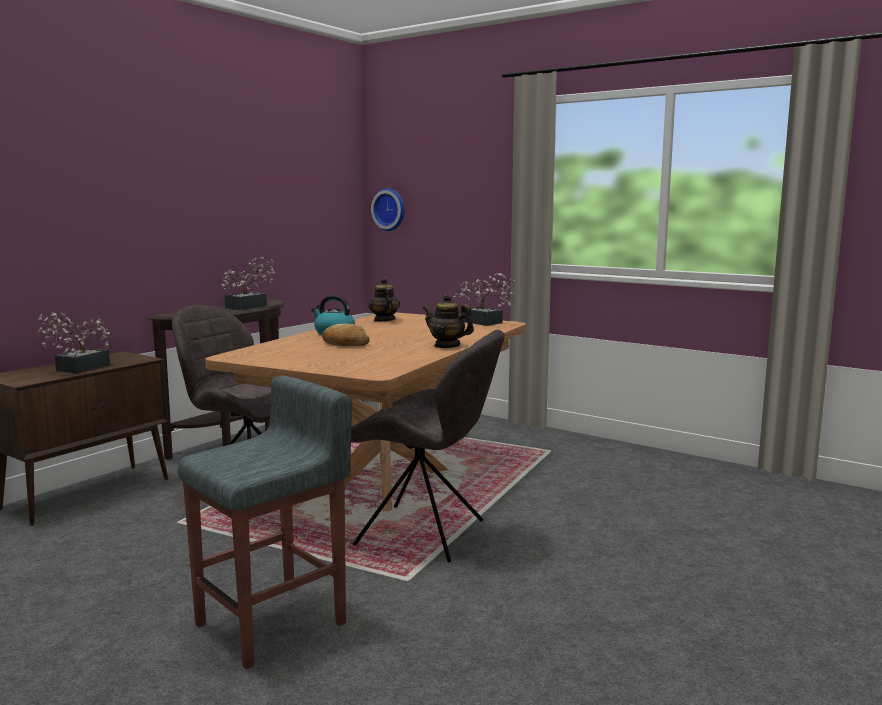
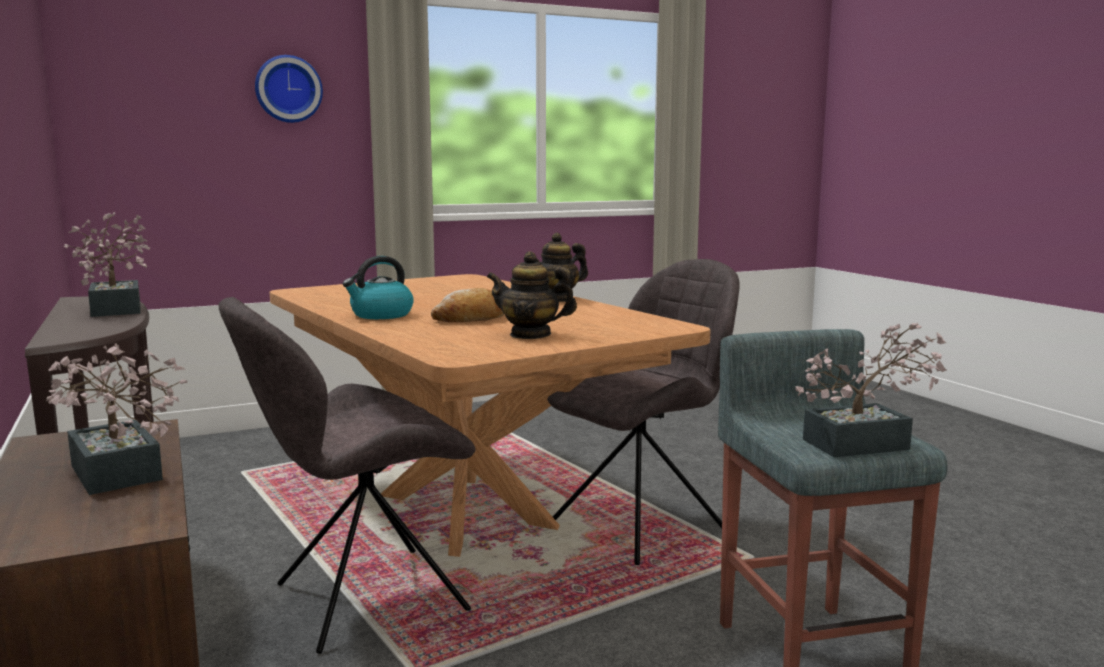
camera: 60 degrees left, 0 degrees up
(384, 320) = (335, 296): teapot -> teapot (531, 335)
(390, 209) = (121, 136): wall clock -> wall clock (288, 89)
(484, 323) = (446, 280): potted plant -> potted plant (866, 444)

